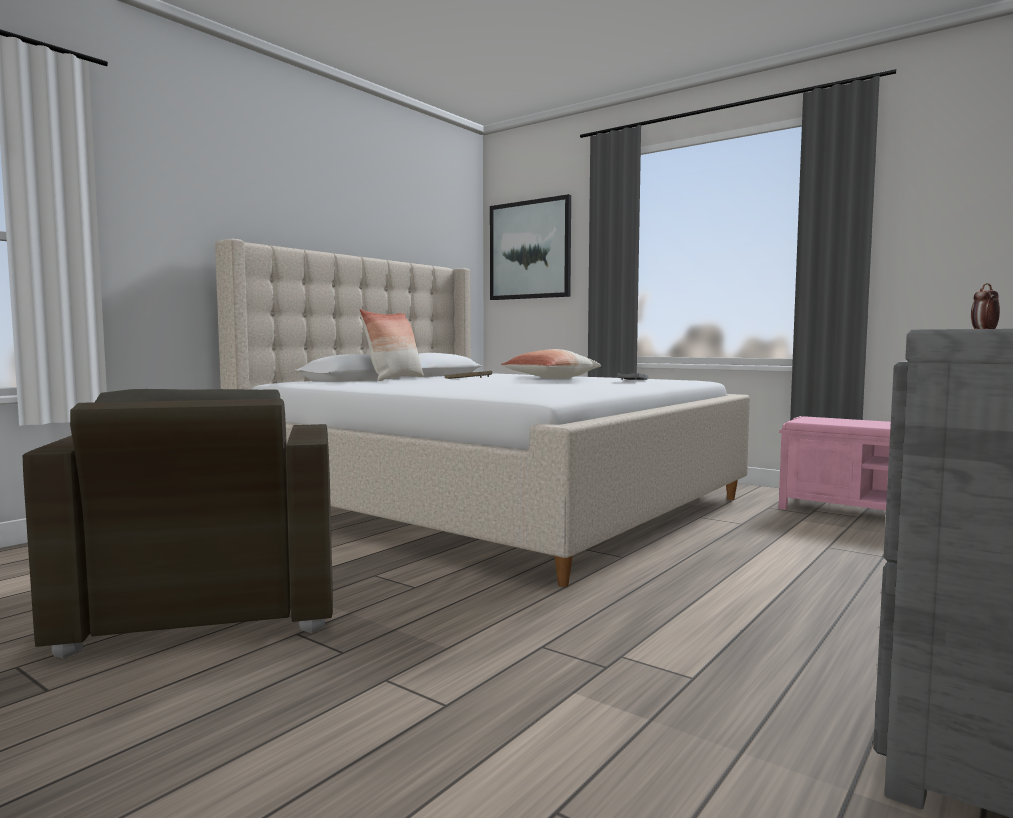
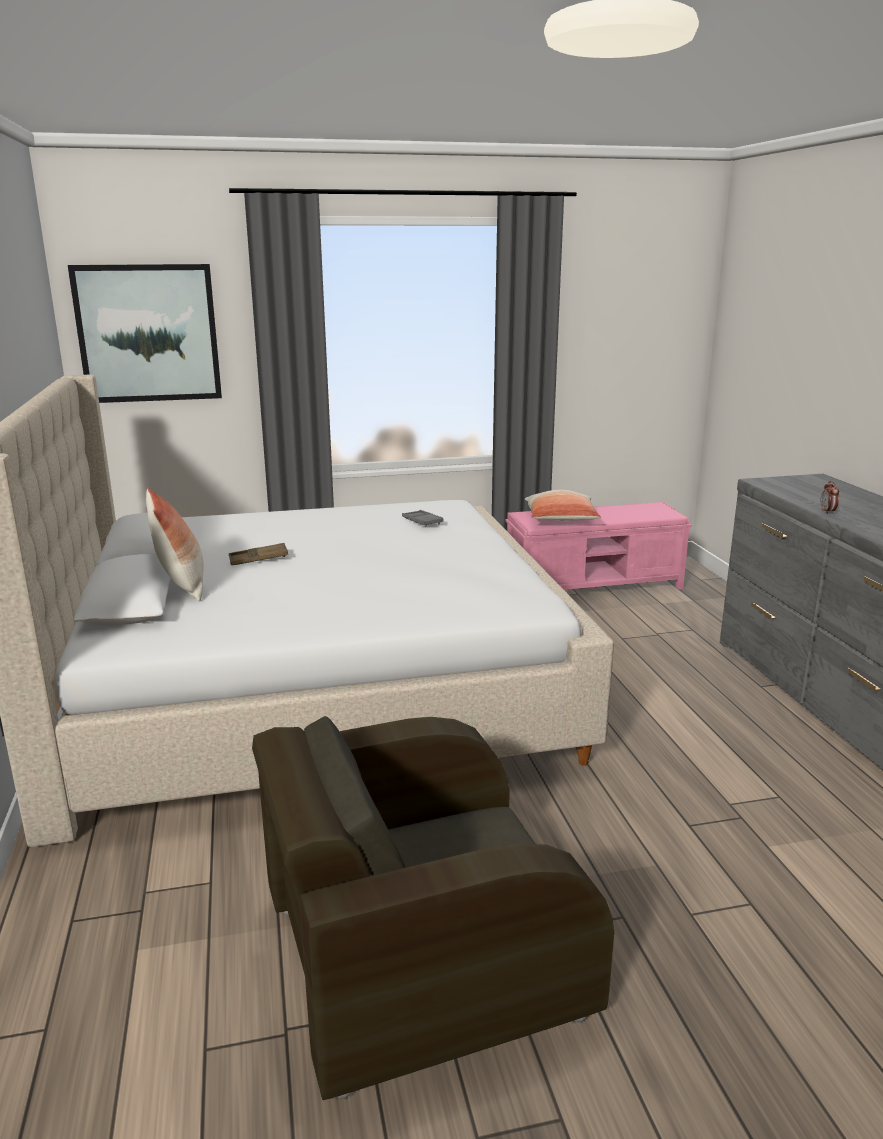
camera: 50 degrees left, 15 degrees up
(210, 602) = (420, 958): brown armchair -> brown armchair turned 135 degrees clockwise
(550, 379) = (333, 534): pillow -> pillow (561, 520)

